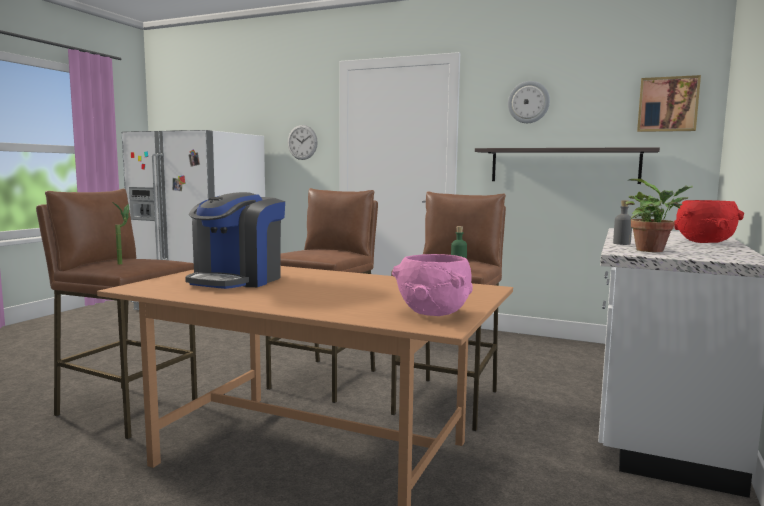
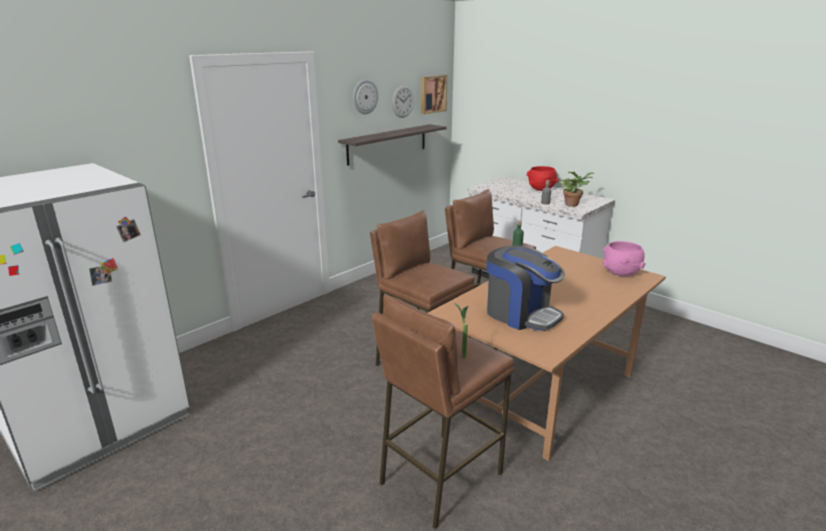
camera: 70 degrees left, 15 degrees up
(302, 142) = (154, 162): wall clock -> wall clock (403, 101)

